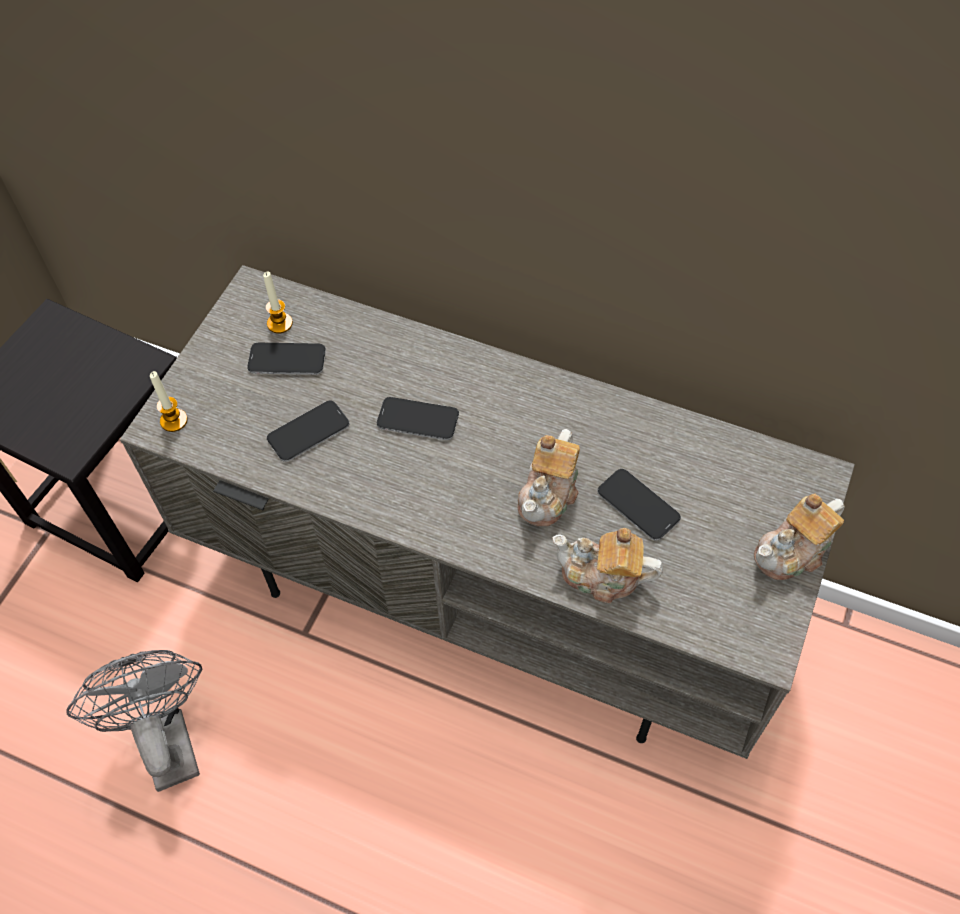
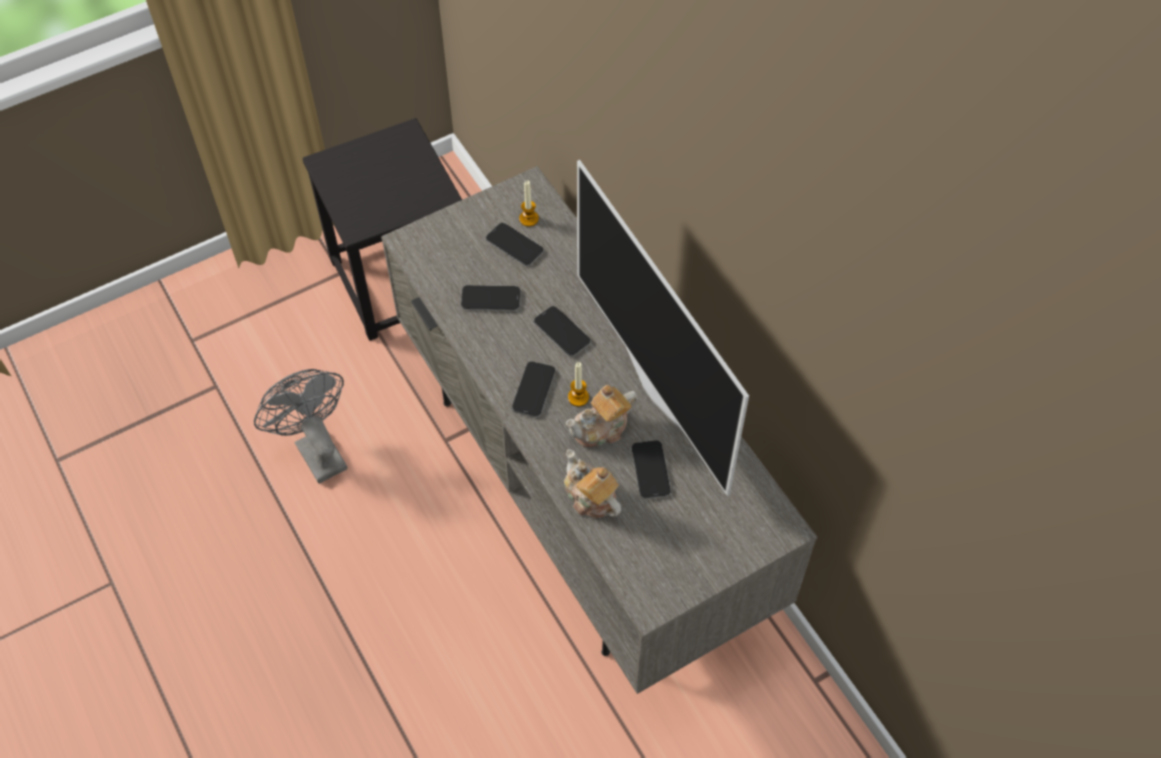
camera: 35 degrees right, 0 degrees up
(165, 739) = (316, 449): grey fan -> grey fan turned 45 degrees counterclockwise
(174, 420) = (419, 243): candle -> candle (578, 397)
(440, 500) = (533, 390): none -> phone
(571, 414) = (660, 388): none -> television
(793, 551) = (722, 561): teapot -> none

